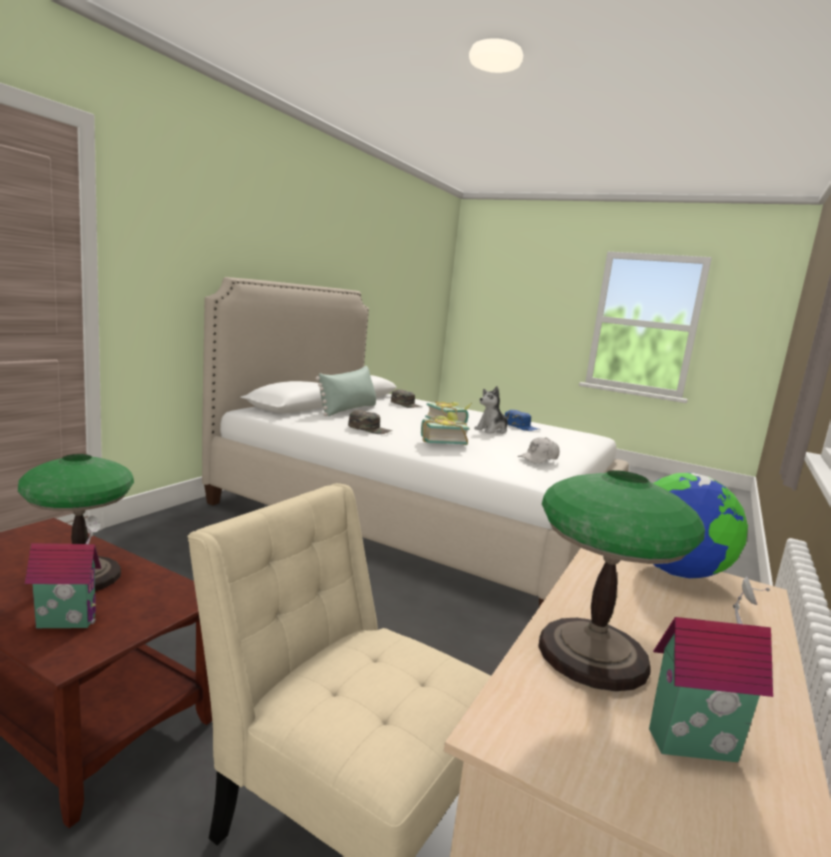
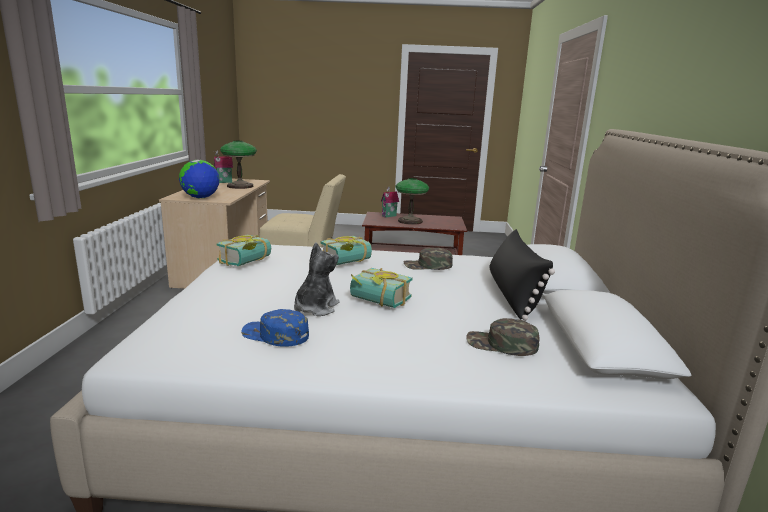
camera: 155 degrees right, 5 degrees up
(348, 409) = (513, 295): green pillow -> black pillow
(538, 459) = (248, 262): white cap -> book

